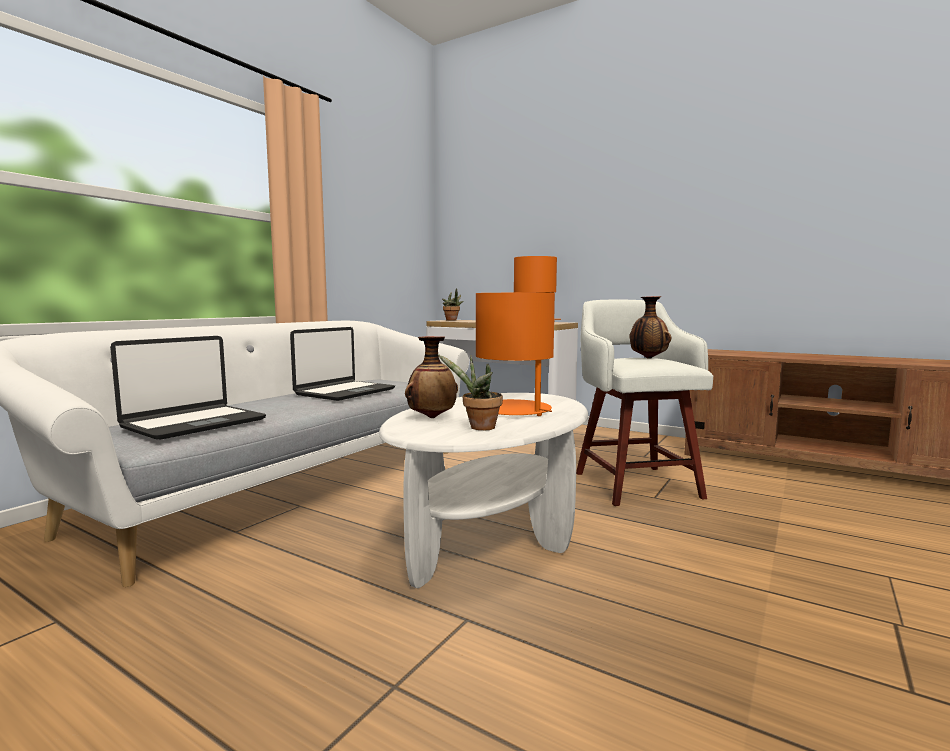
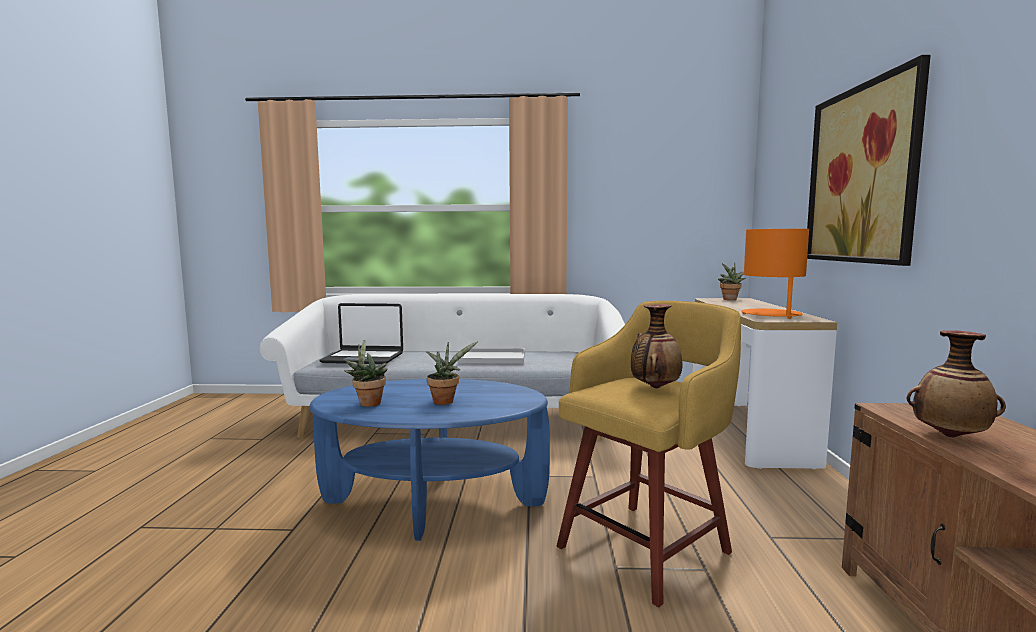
camera: 60 degrees right, 0 degrees up
(344, 392) = (494, 357): laptop -> white tray
(431, 417) = (393, 388): vase -> vase (950, 436)
(491, 533) = (432, 503): white coffee table -> blue coffee table
(514, 410) = (445, 401): orange table lamp -> potted plant
(586, 223) = (862, 174): none -> picture
(635, 483) = (648, 547): white stool -> yellow stool

